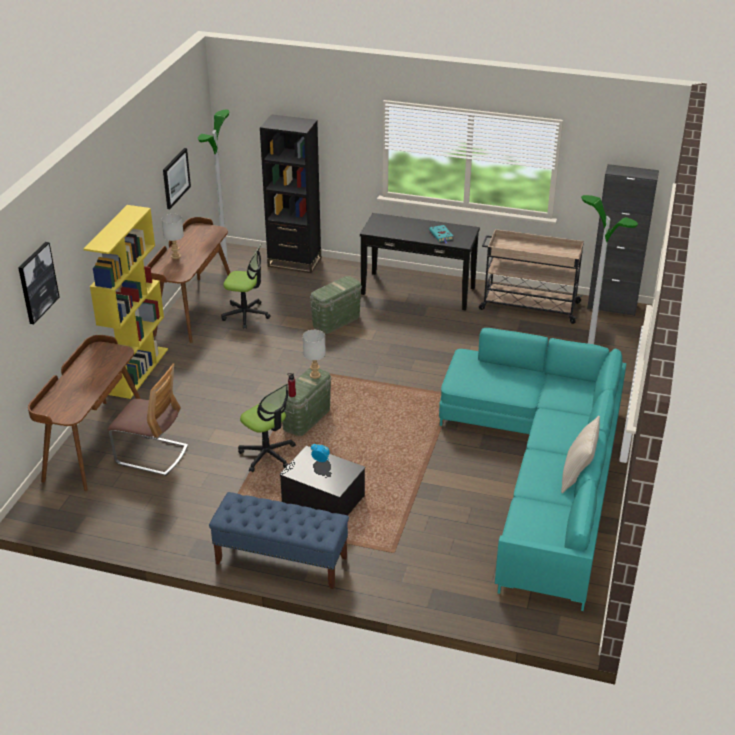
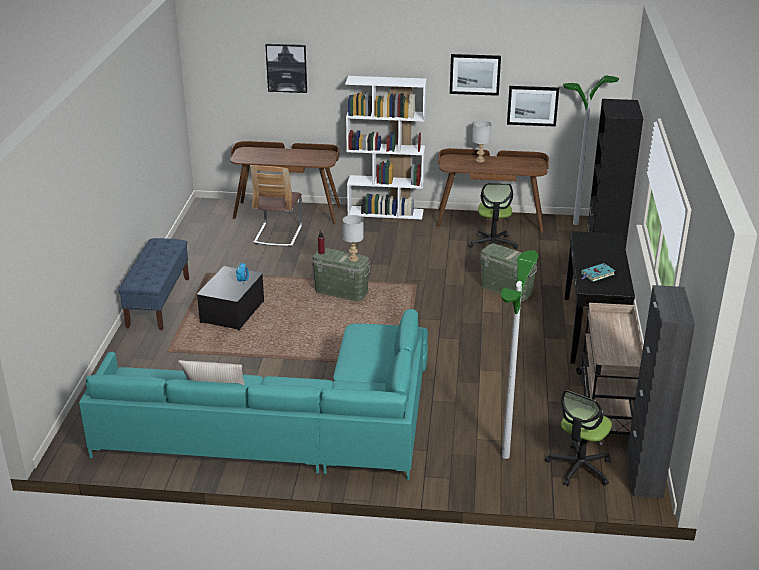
camera: 80 degrees right, 5 degrees down
(138, 371) = (386, 212): yellow bookcase -> white bookcase
(145, 175) = (475, 74): none -> picture
(267, 455) = (287, 280): office chair -> office chair (579, 468)

